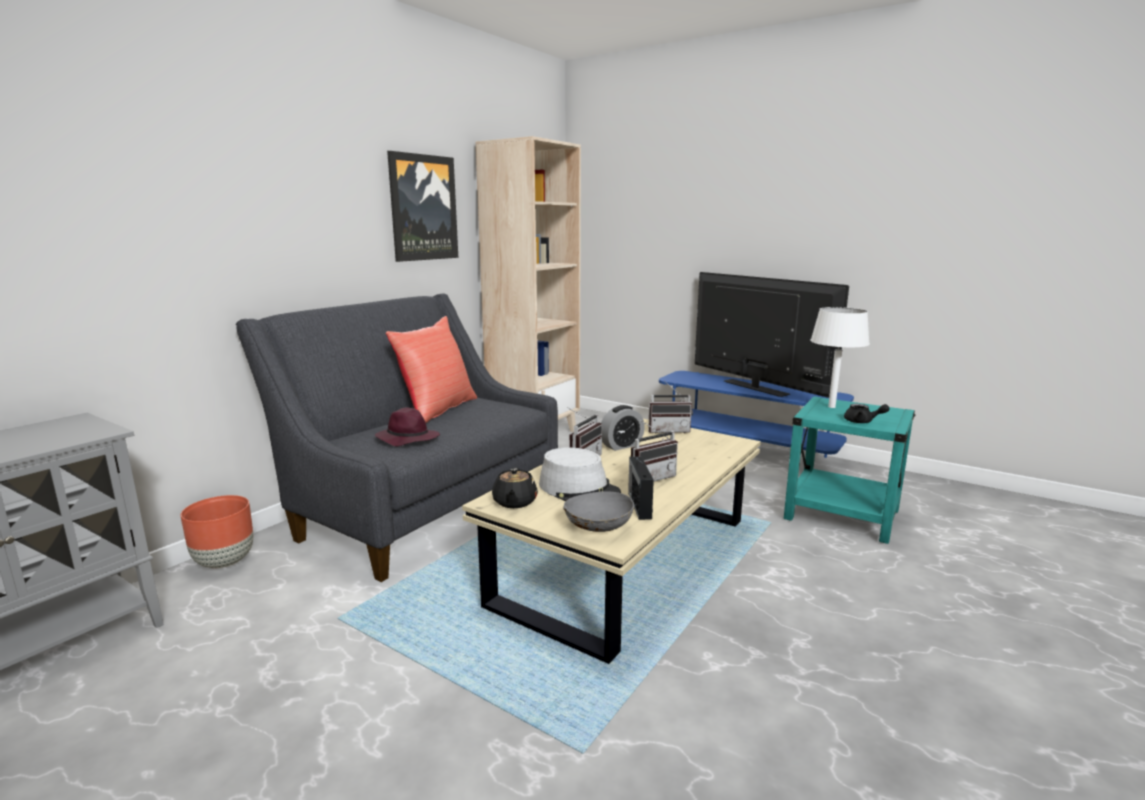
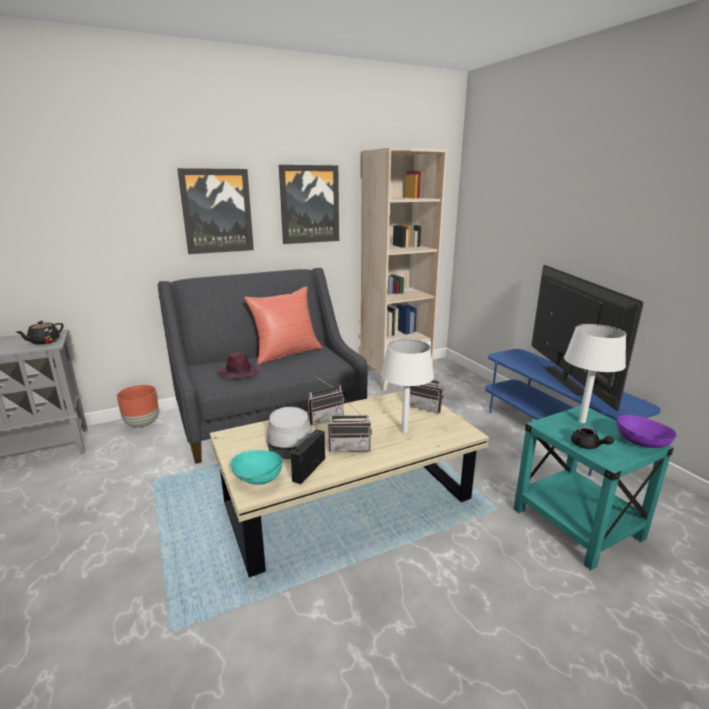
camera: 30 degrees right, 5 degrees up
(313, 212) = (217, 211): none -> picture
(514, 502) = (239, 440): black teapot -> black teapot (44, 342)
(598, 528) = (257, 479): grey bowl -> turquoise bowl
(621, 445) = (370, 412): alarm clock -> none
(681, 453) = (404, 431): none -> white table lamp
(892, 411) = (641, 443): none -> purple bowl

